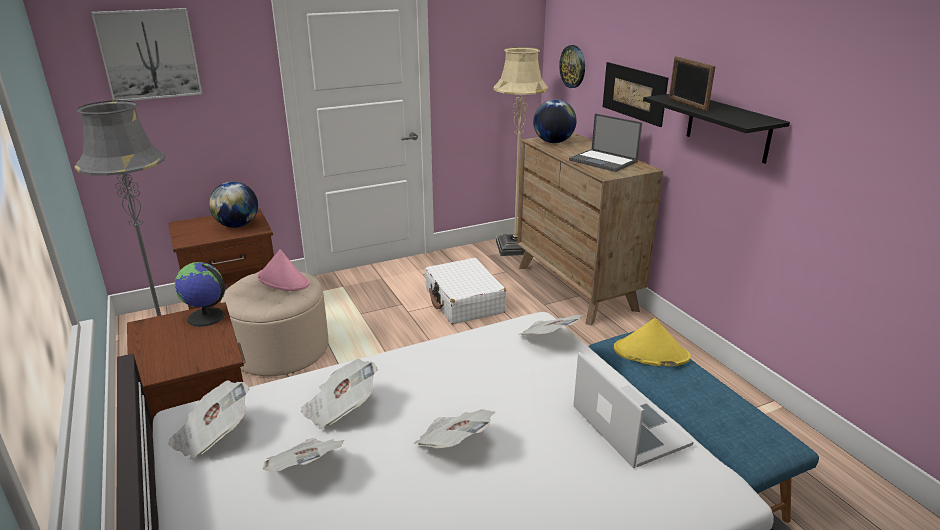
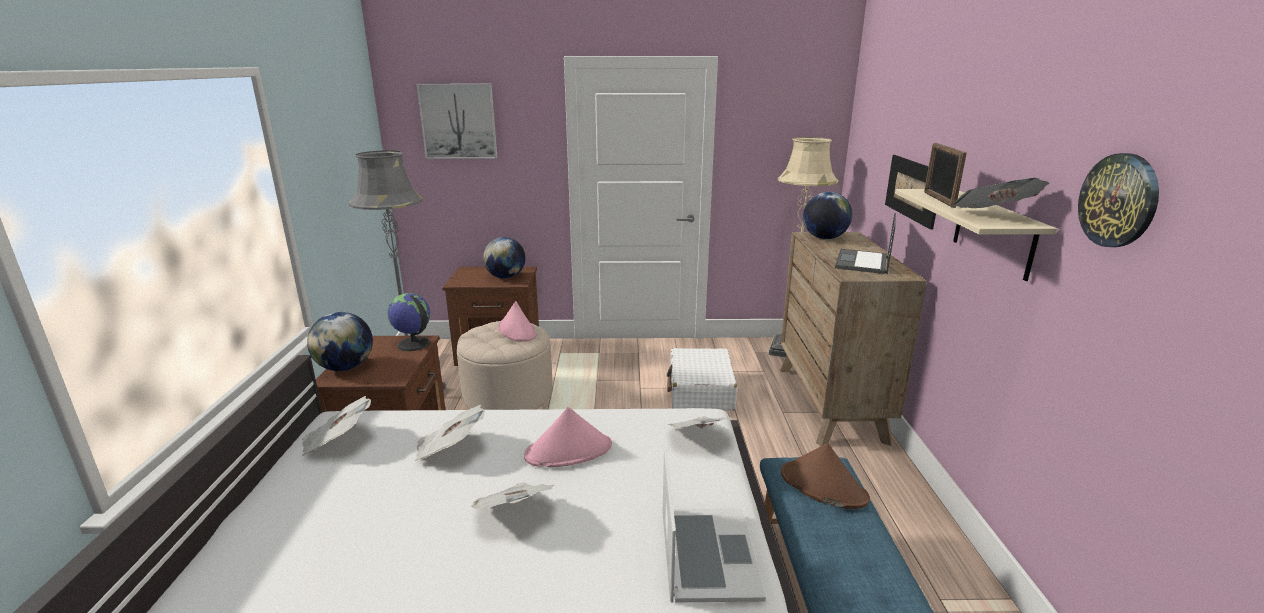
camera: 25 degrees right, 5 degrees down
(152, 359) = (345, 367): none -> globe
(306, 469) = (375, 493): newspaper -> newspaper (992, 216)
(452, 379) = (569, 451): none -> pink hat
(573, 66) = (867, 160): wall clock -> wall clock (1118, 200)
(604, 161) = (863, 262): laptop -> laptop turned 45 degrees clockwise
(650, 353) = (822, 486): yellow hat -> brown hat
(728, 127) = (993, 233): black shelf -> beige shelf

